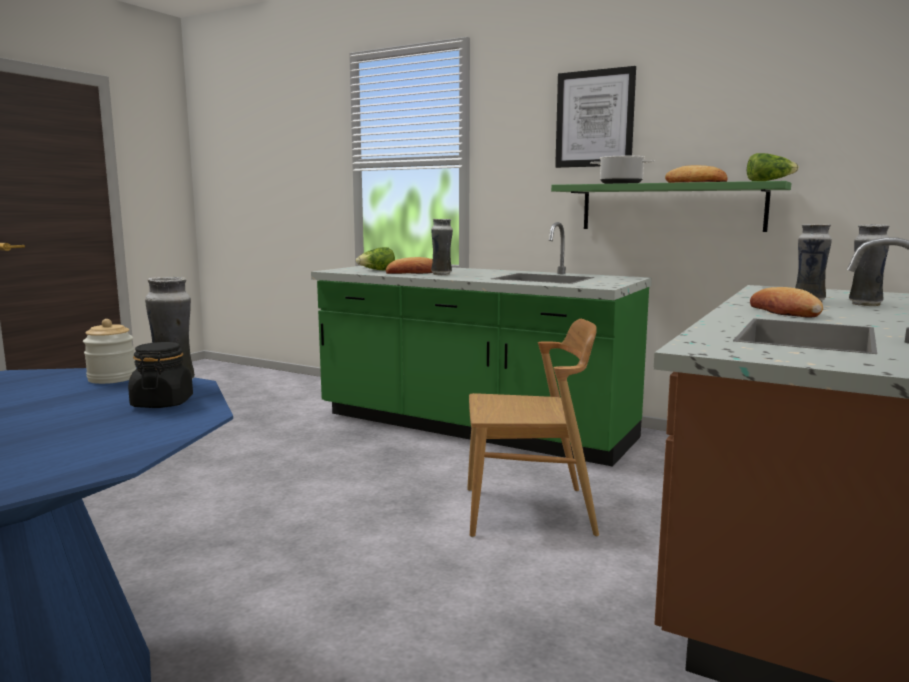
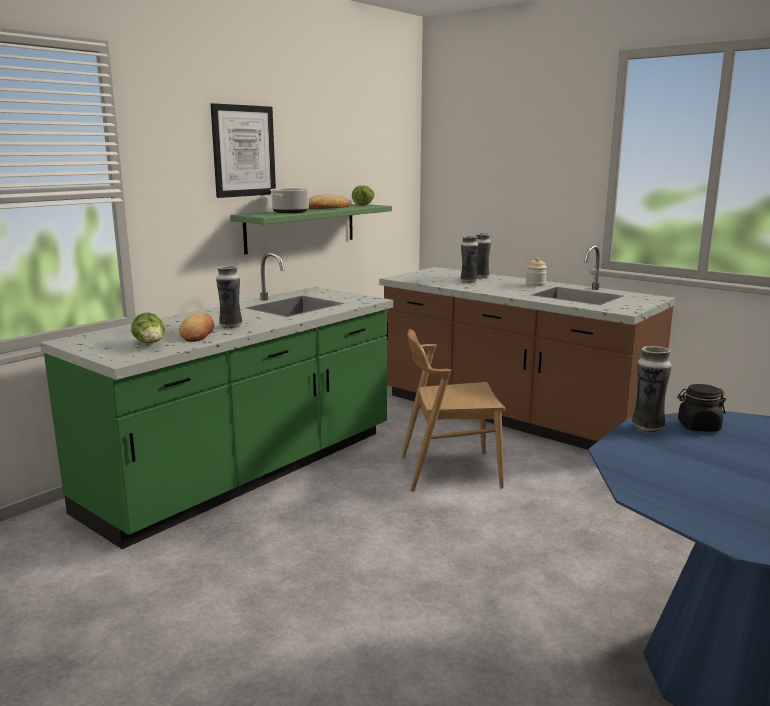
camera: 80 degrees left, 5 degrees up
(112, 378) = (637, 449): jar -> jar (535, 284)
(529, 511) = (449, 471): brown chair -> brown chair turned 105 degrees counterclockwise
(784, 312) = (506, 288): bread -> none

